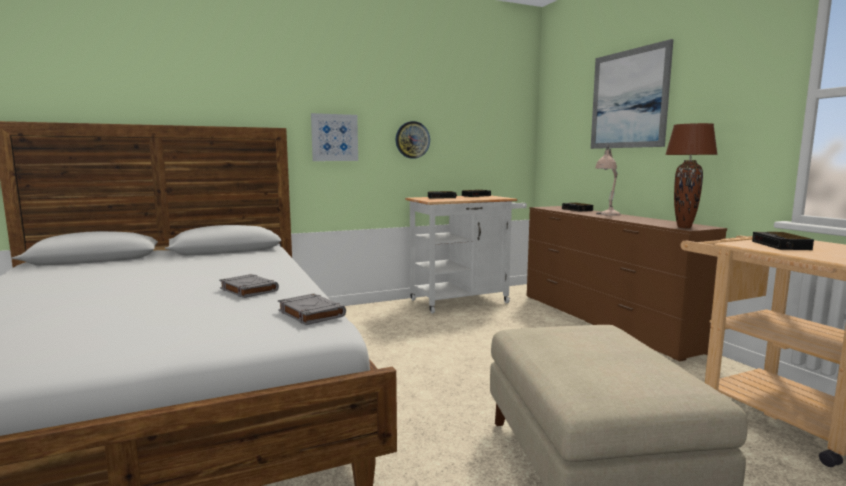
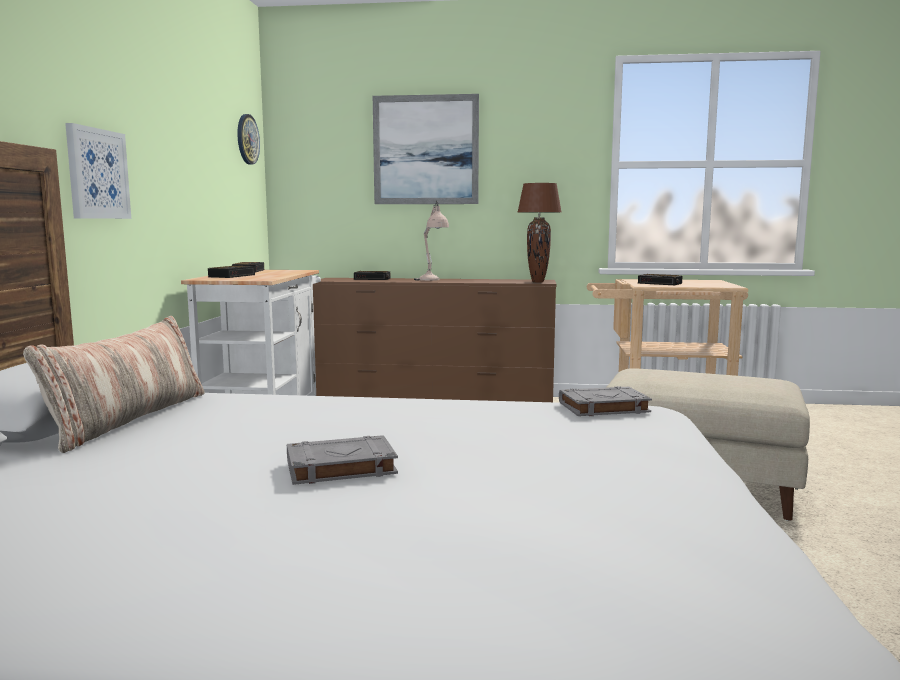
camera: 60 degrees left, 0 degrees up
(223, 256) = (129, 418): none -> pillow
(248, 290) = (444, 420): grey book -> grey book (339, 468)
(412, 140) = (176, 184): wall clock -> wall clock (247, 139)

